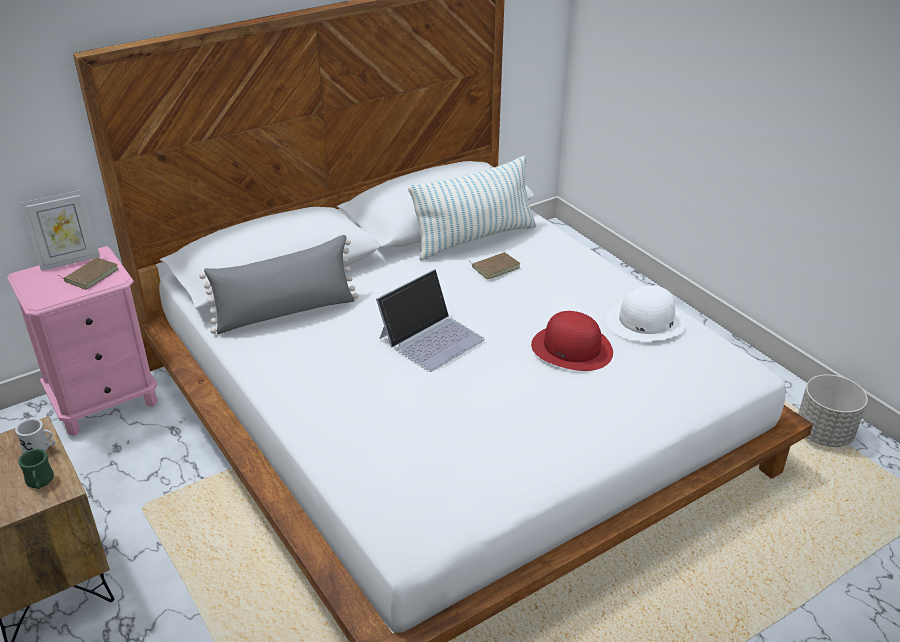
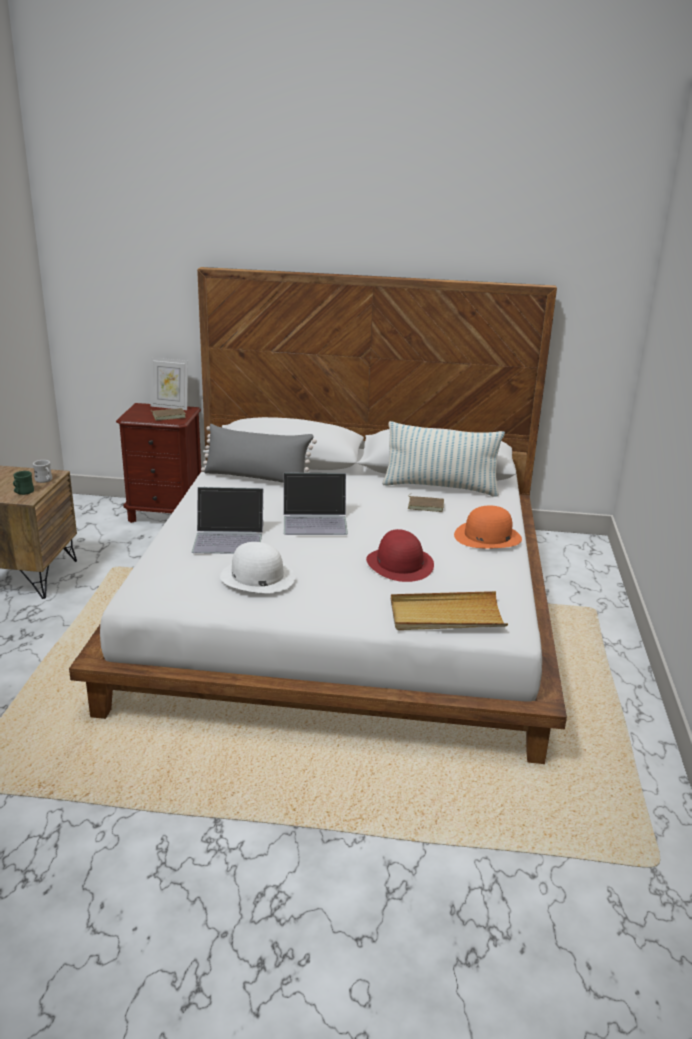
camera: 40 degrees right, 10 degrees down
(105, 401) = (165, 514): pink nightstand -> brown nightstand
(387, 407) = (229, 538): none -> laptop
(593, 278) = (487, 536): none -> orange hat
(645, 321) = (481, 573): white hat -> white hat (257, 576)
(686, 384) = (446, 616): none -> beige tray
(823, 433) = (628, 763): grey planter -> none

